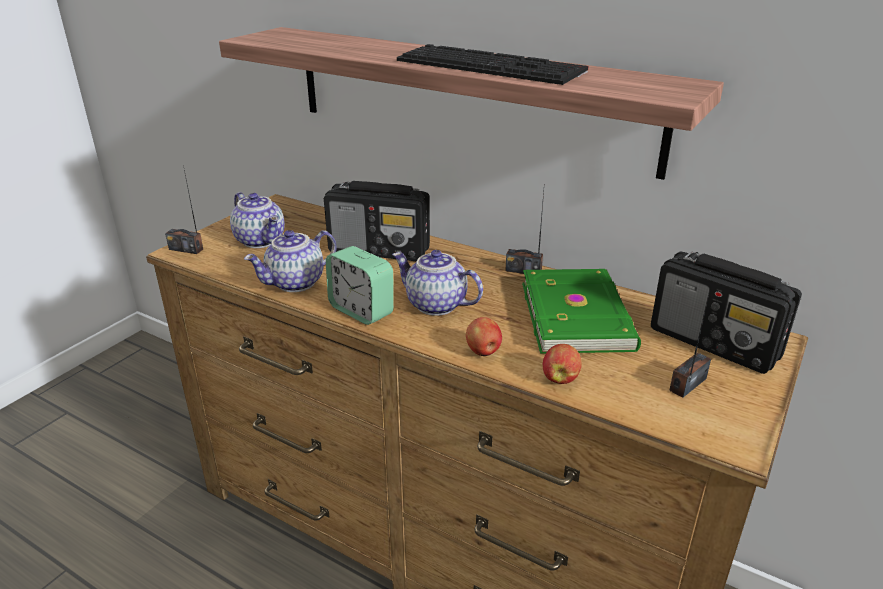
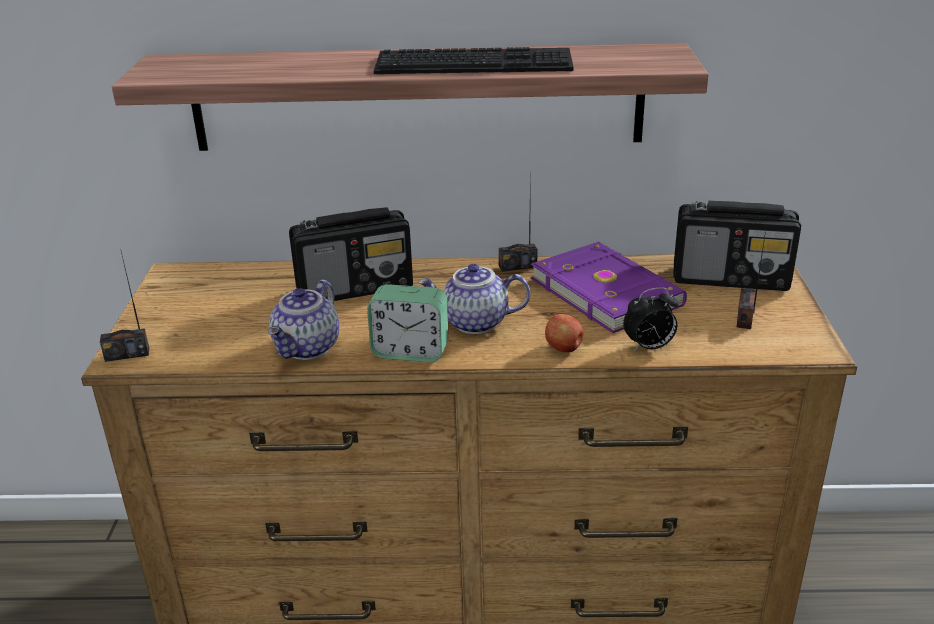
camera: 30 degrees left, 0 degrees up
(261, 240) = (209, 318): teapot -> none
(560, 378) = (649, 347): apple -> alarm clock
(578, 315) = (607, 290): green book -> purple book

